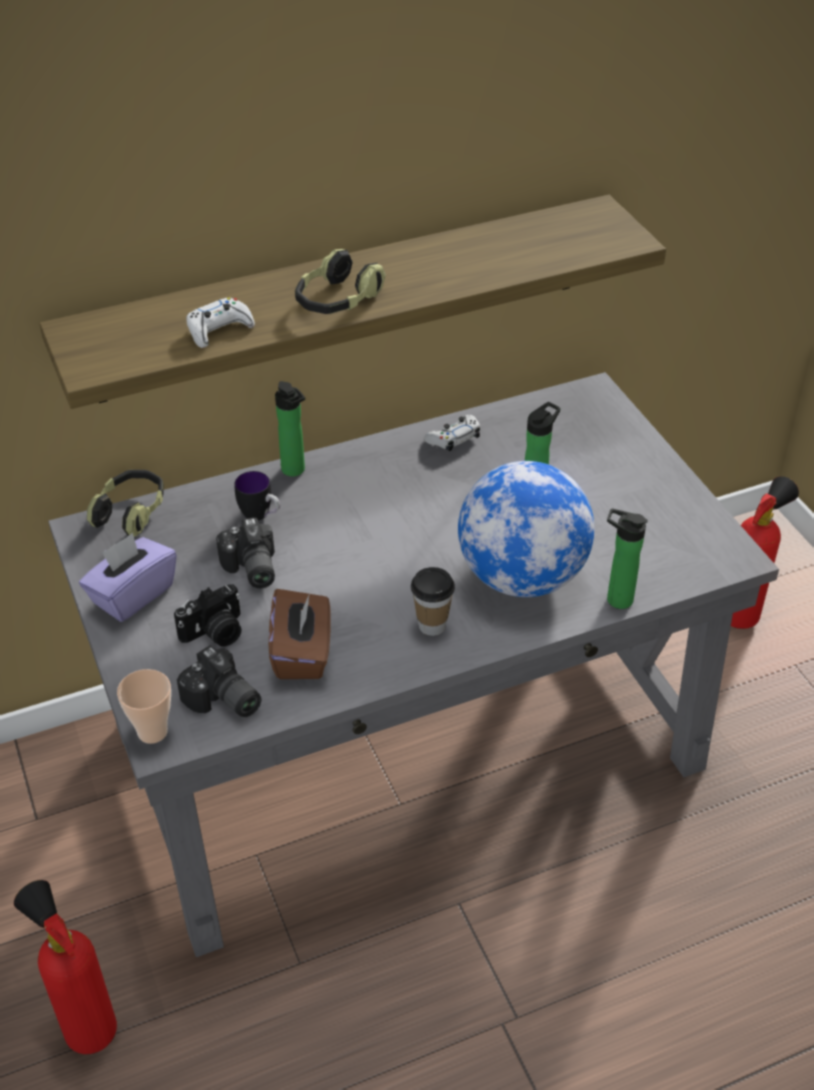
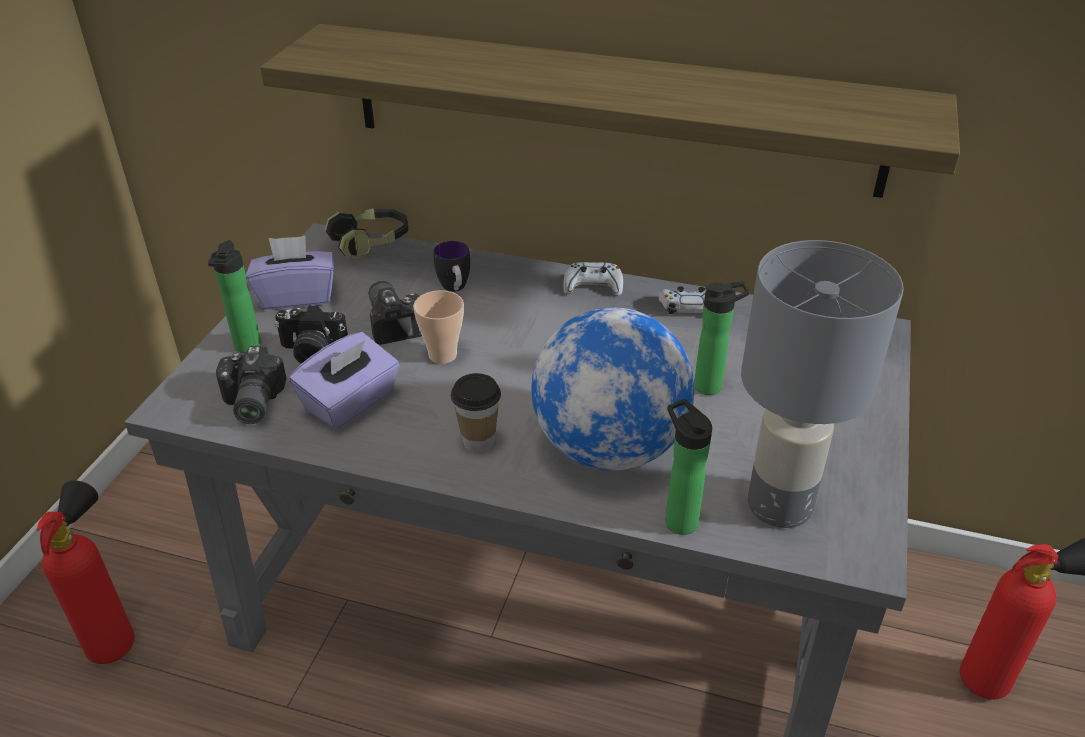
camera: 40 degrees right, 5 degrees down
(152, 732) = (178, 395): cup -> cup (442, 355)
(219, 329) = (429, 68): white game controller -> white game controller (593, 286)
(250, 569) = (397, 321): camera -> camera turned 135 degrees clockwise
(295, 471) = (523, 271): bottle -> bottle (246, 348)
(302, 653) = (351, 403): brown tissue box -> purple tissue box
(337, 301) = (554, 82): headphones -> none
(660, 554) = (777, 505): none -> grey table lamp

